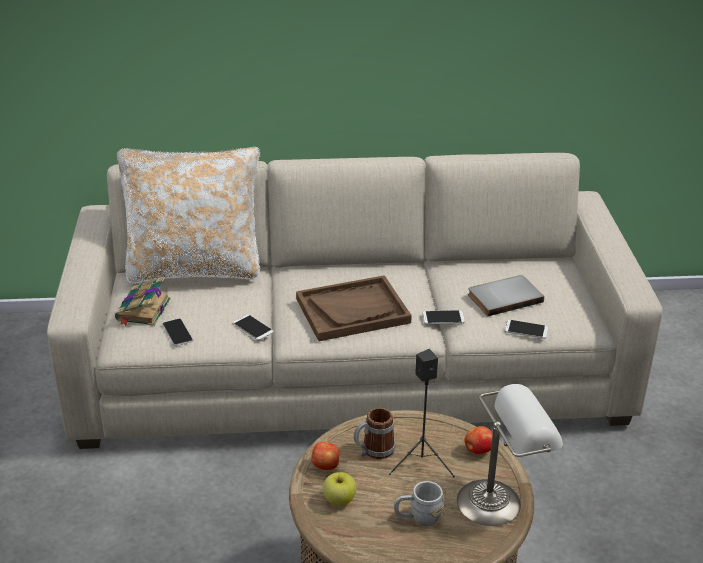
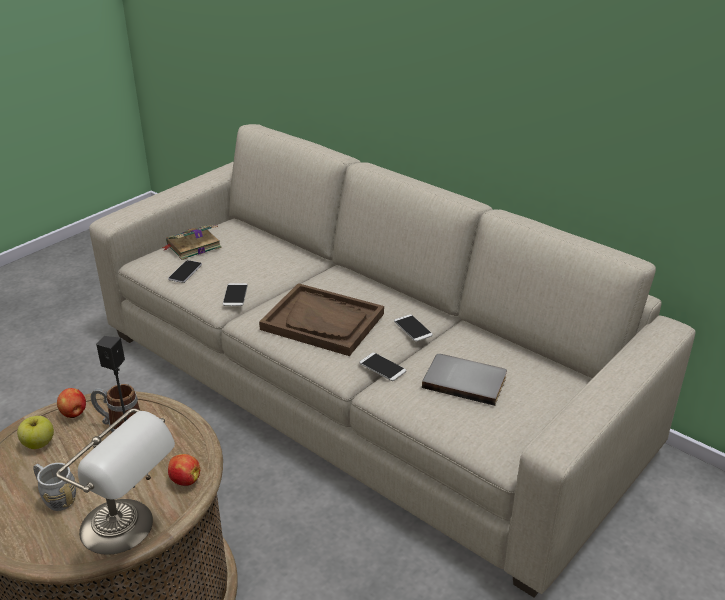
camera: 45 degrees right, 0 degrees up
(196, 272) = (271, 239): white pillow -> none
(526, 330) = (436, 419): phone -> phone (413, 328)

